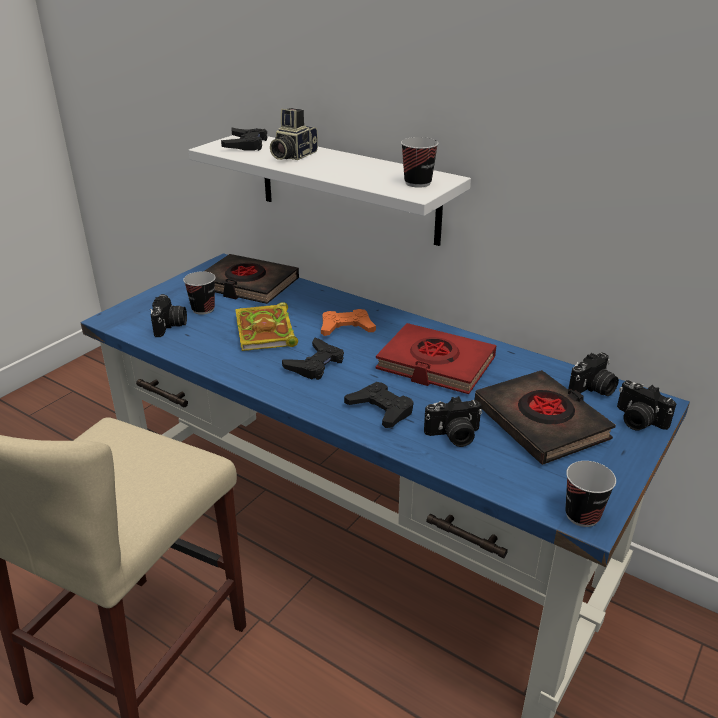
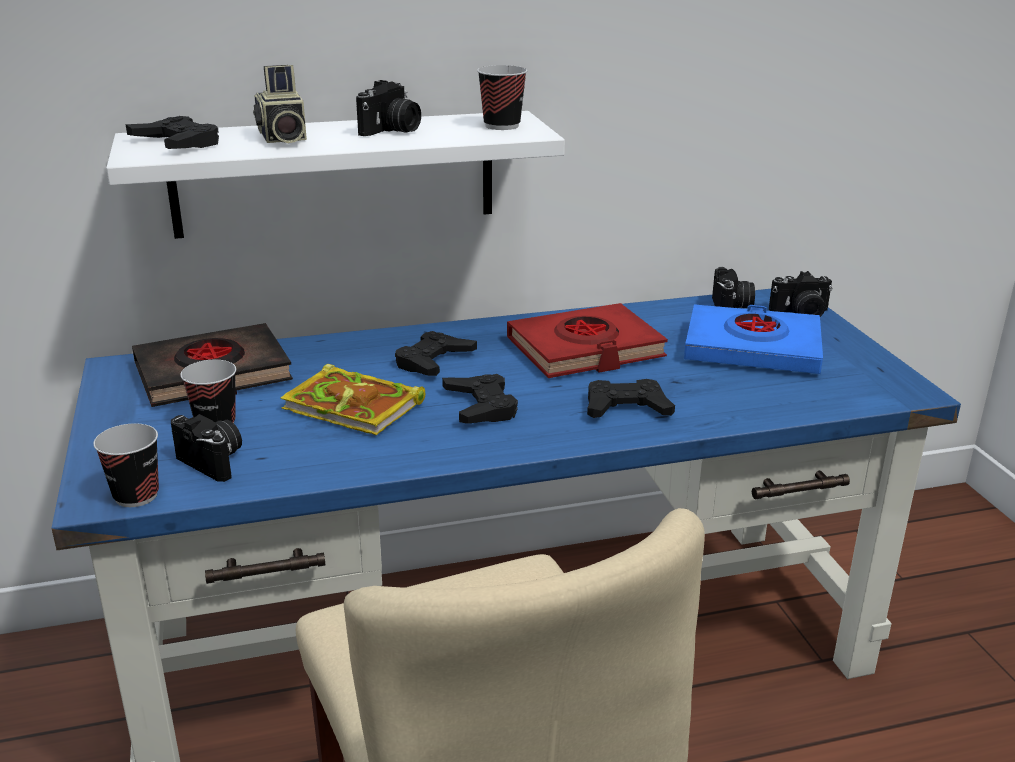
camera: 50 degrees left, 5 degrees down
(346, 328) = (433, 361): orange game controller -> black game controller
(453, 436) = (722, 393): camera -> camera (392, 130)
(541, 422) = (752, 349): black book -> blue book
(582, 515) = (904, 392): cup -> cup (136, 496)

